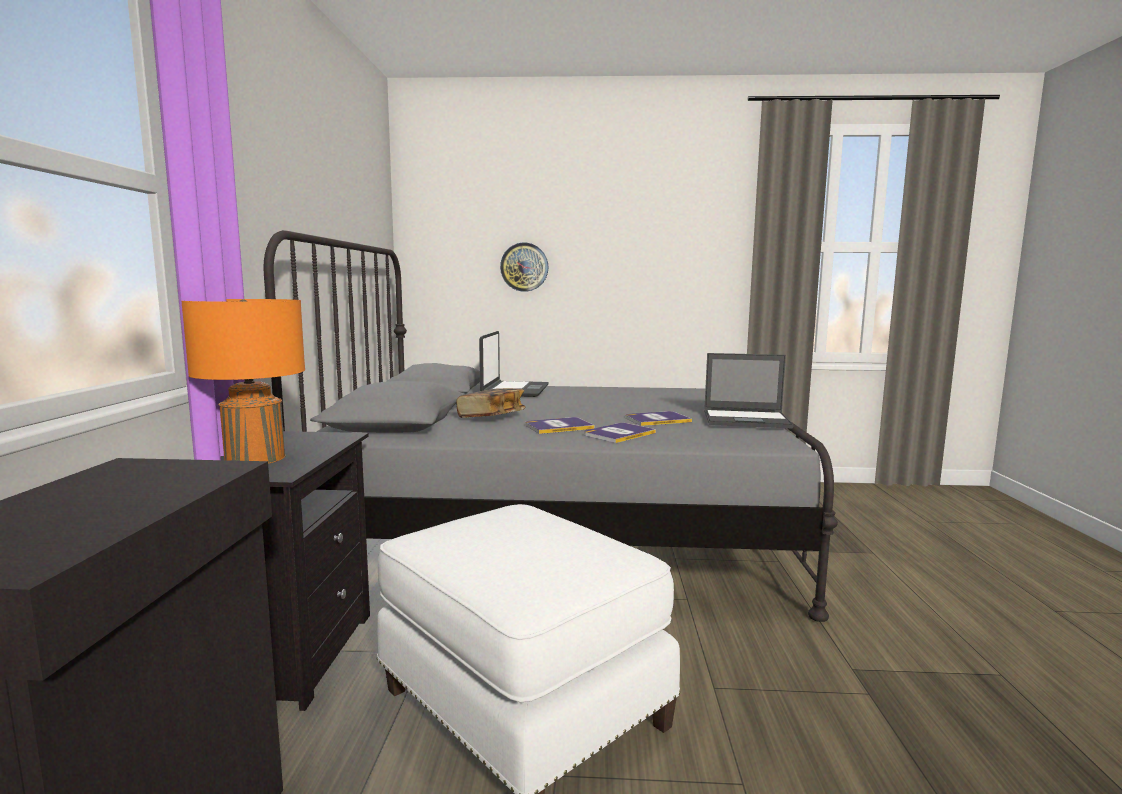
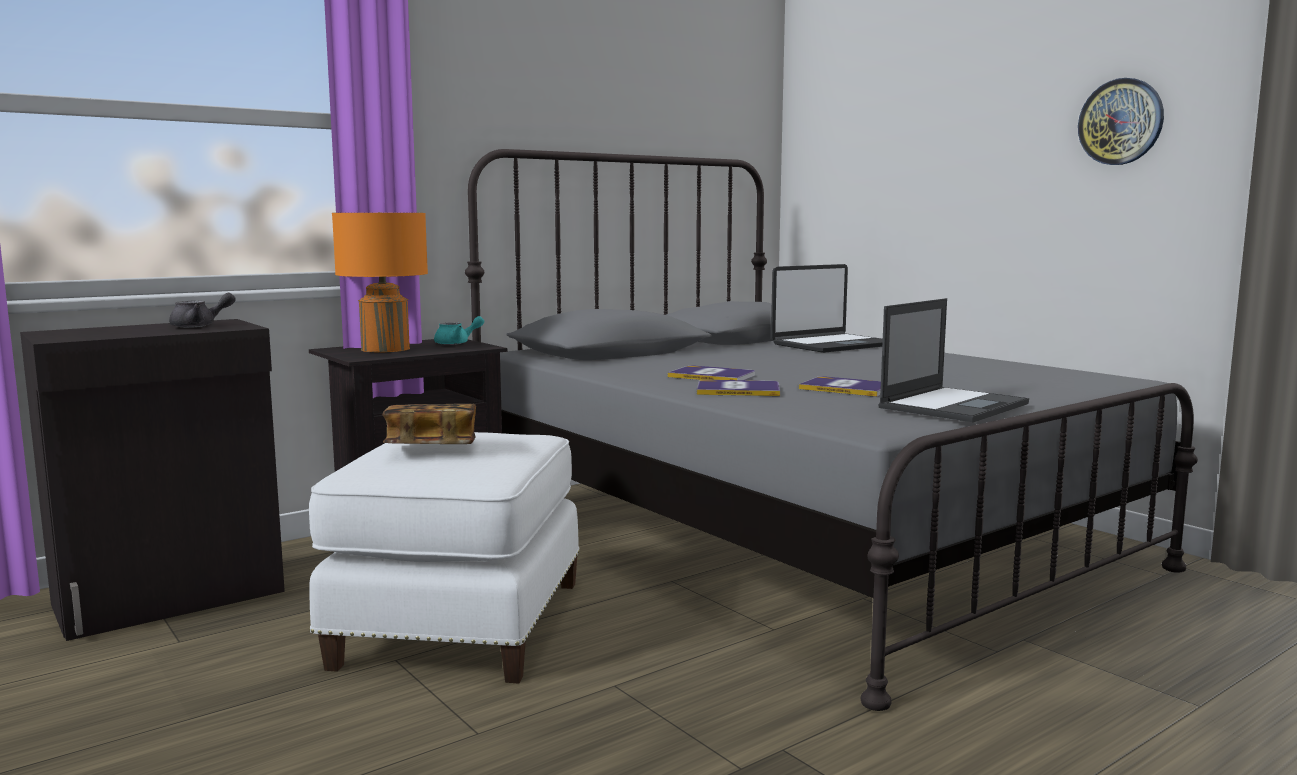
camera: 50 degrees right, 0 degrees up
(144, 479) = (200, 326): none -> grey teapot
(300, 437) = (457, 343): none -> turquoise teapot
(491, 417) = (691, 360): book -> book (432, 447)
(524, 267) = (915, 175): wall clock -> wall clock (1121, 122)
(747, 420) = (954, 405): laptop -> laptop turned 105 degrees counterclockwise

